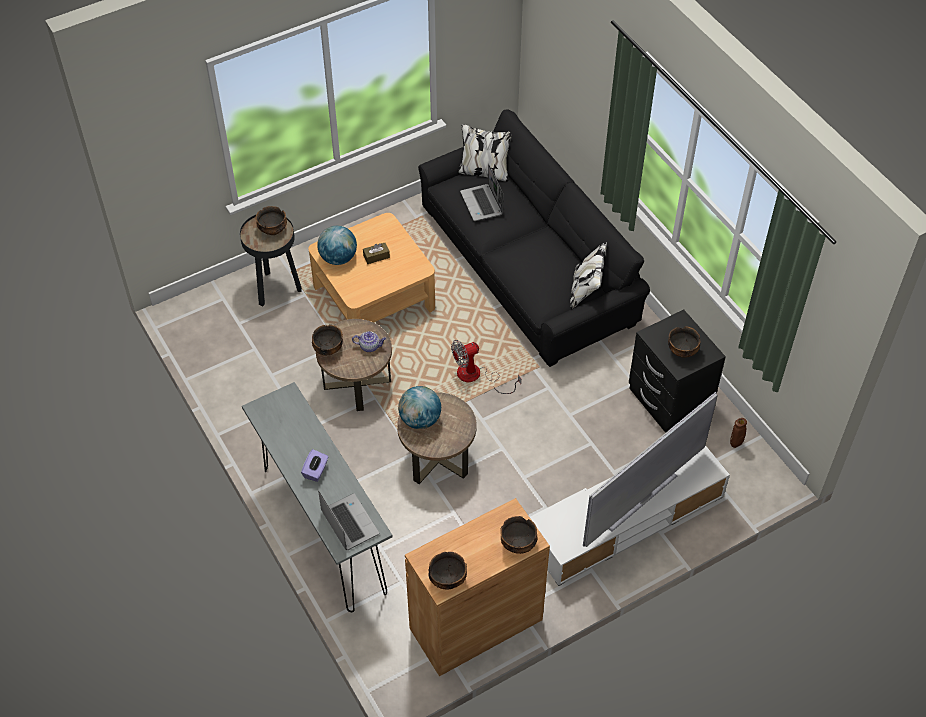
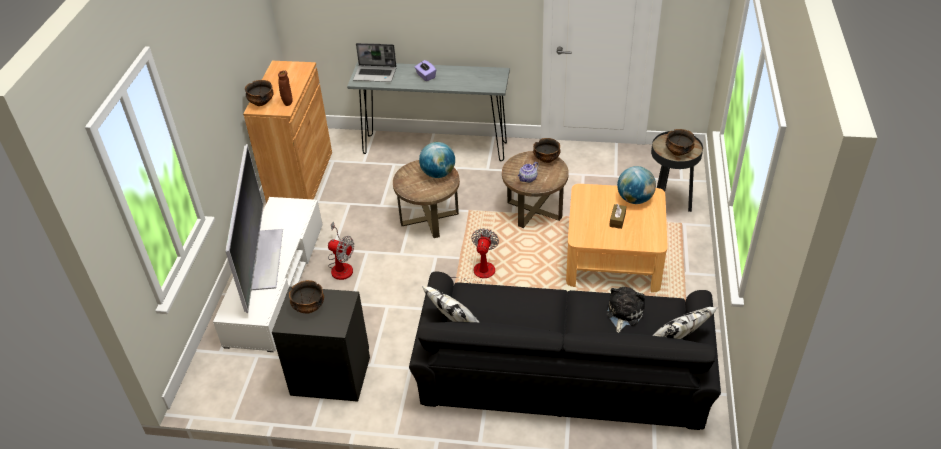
camera: 130 degrees right, 10 degrees down
(447, 579) = (280, 69): bowl -> none
(482, 204) = (623, 313): laptop -> plush toy
(558, 484) = (341, 266): none -> fan
(735, 445) = (248, 389): brown vase -> brown vase (288, 104)

